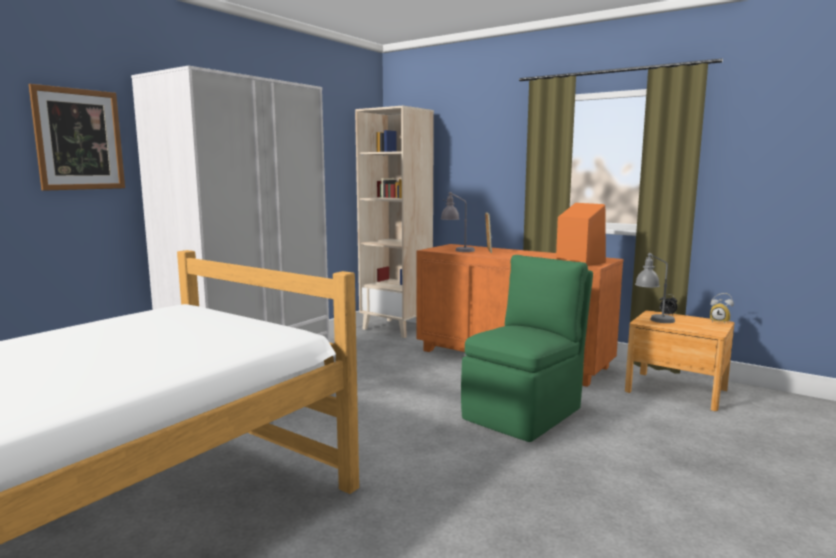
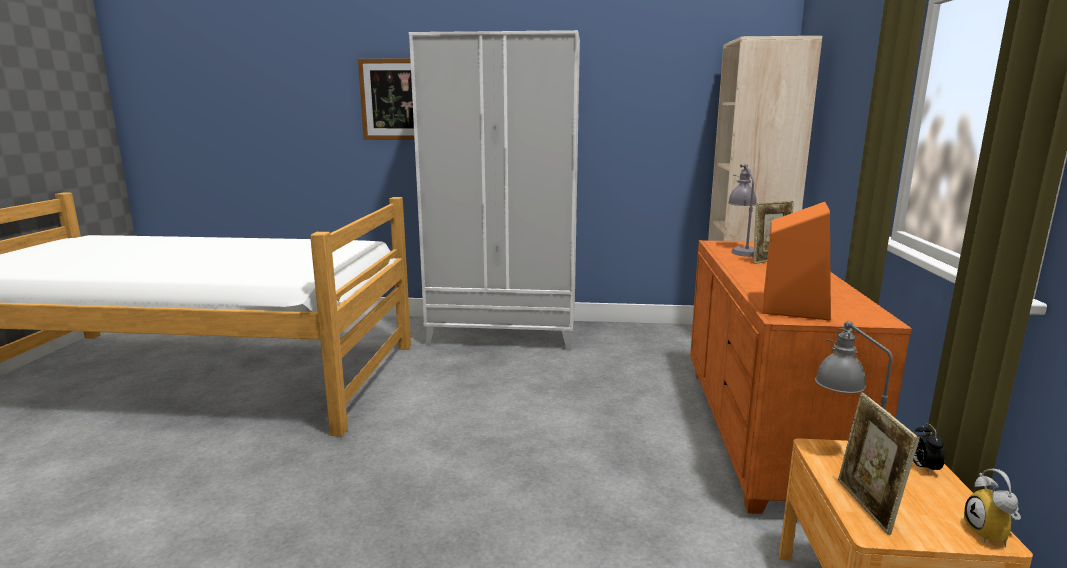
camera: 60 degrees right, 5 degrees up
(524, 413) = (588, 481): green chair -> none
(695, 329) = (867, 506): none -> picture frame

